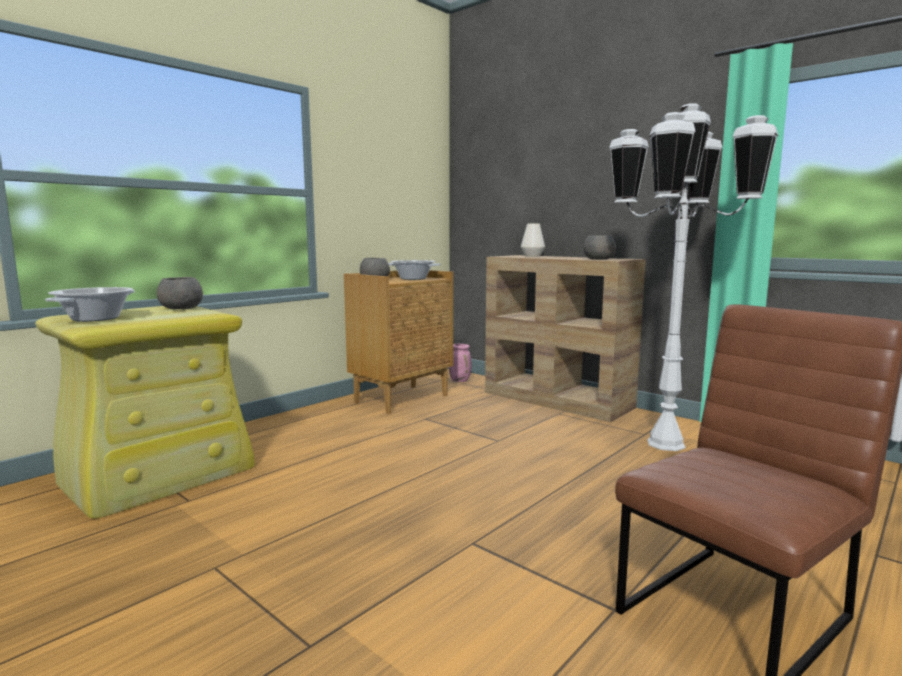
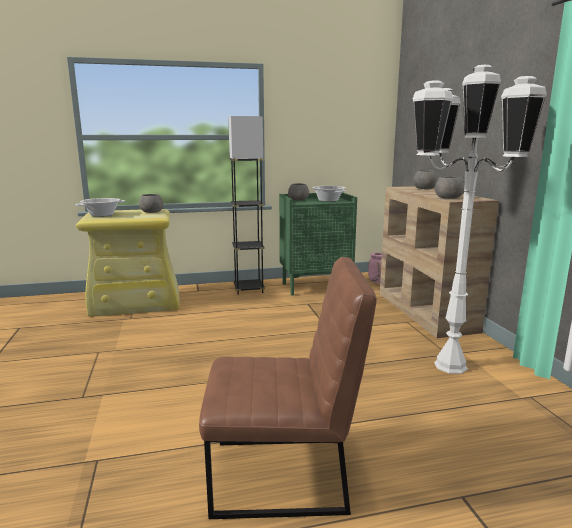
camera: 35 degrees right, 5 degrees up
(319, 418) = (249, 289): none -> grey floor lamp
(402, 399) = (316, 287): brown cabinet -> green cabinet
(532, 256) = (424, 188): white vase -> grey bowl

